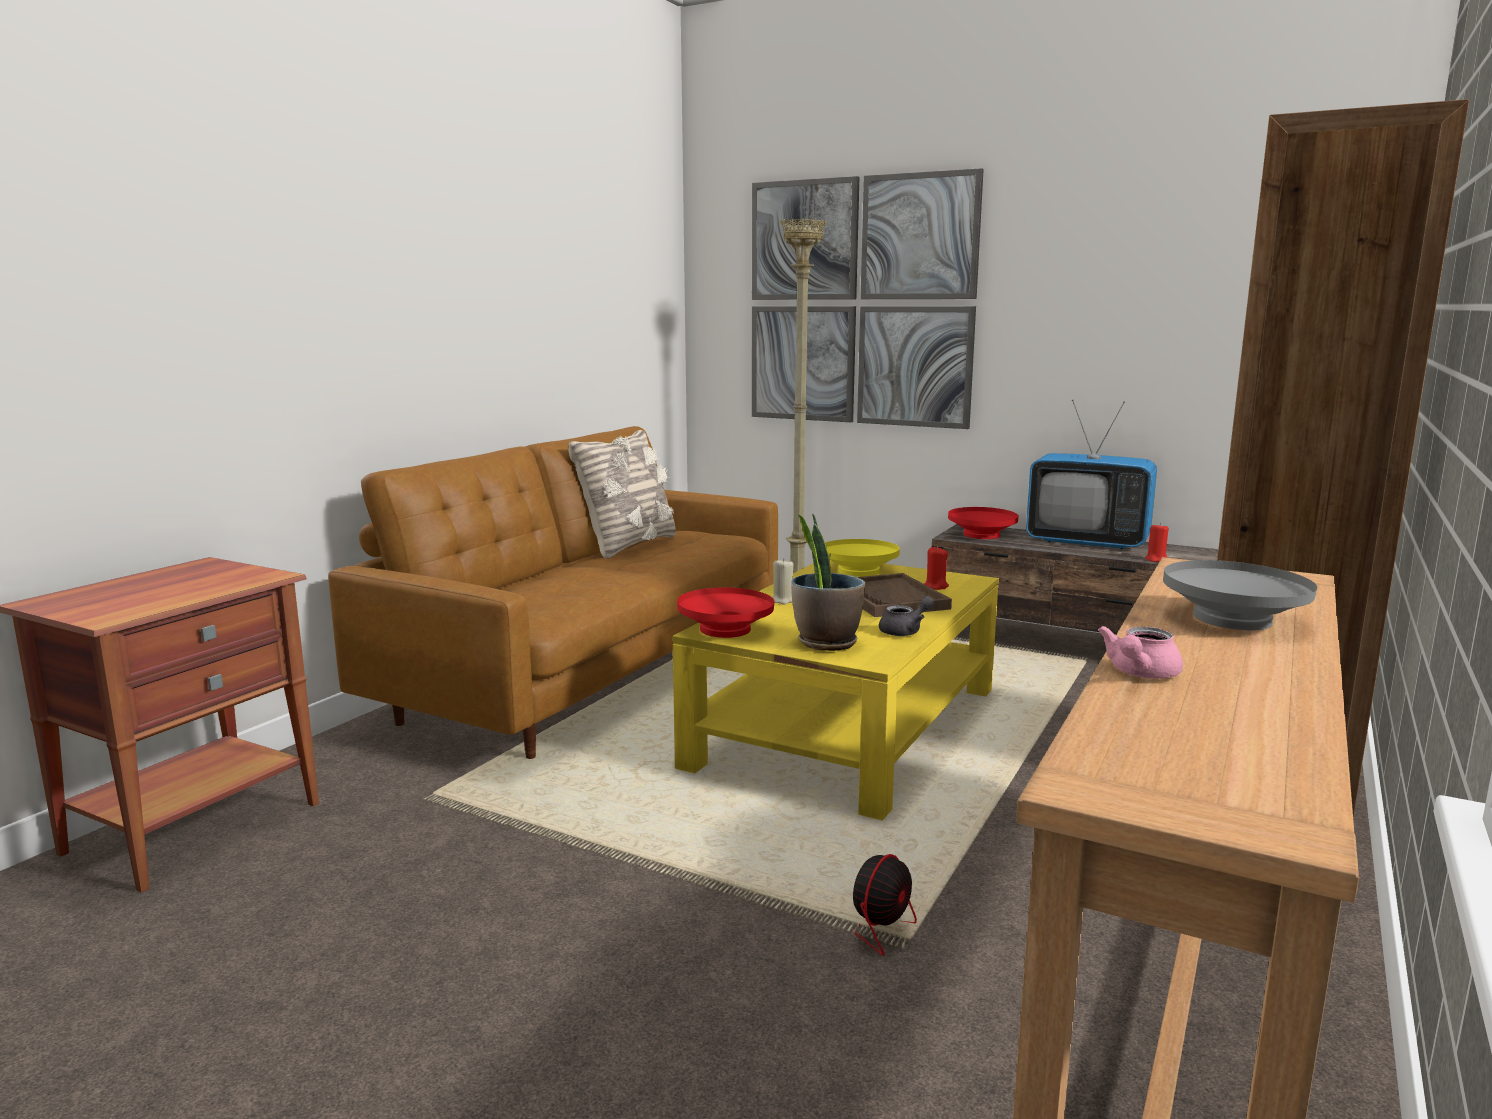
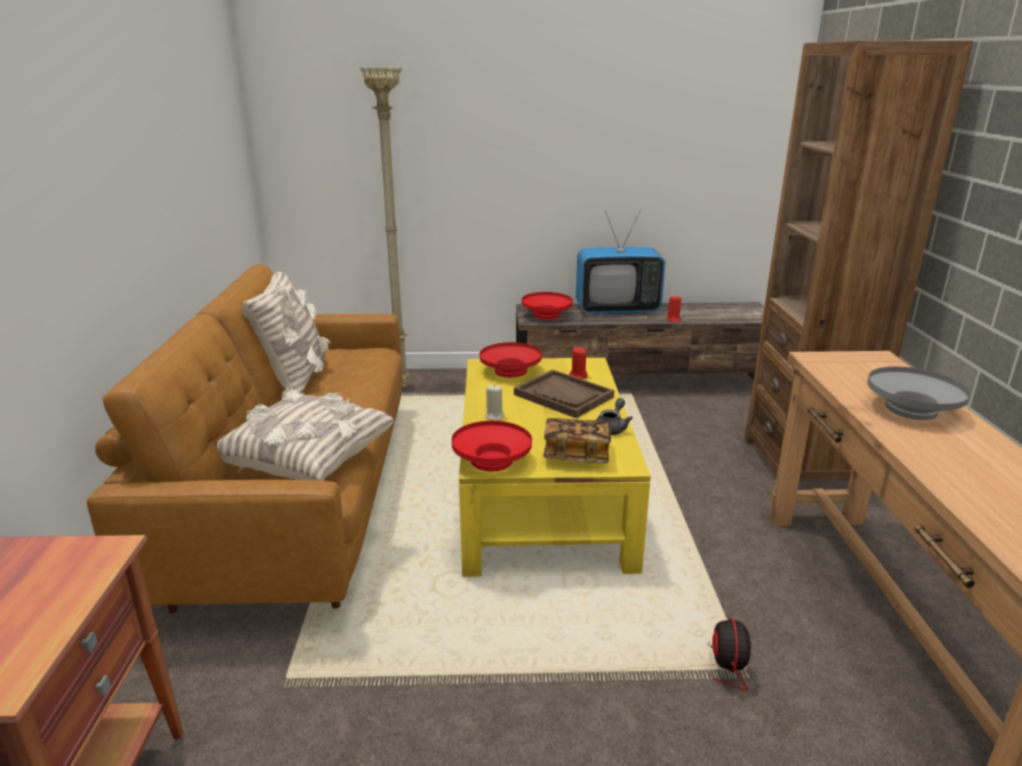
camera: 30 degrees left, 10 degrees up
(553, 598) = (308, 460): none -> beige pillow
(826, 643) = (576, 455): potted plant -> book
(858, 571) = (510, 371): yellow bowl -> red bowl
(859, 302) = (420, 135): picture -> none
(1139, 674) = (951, 482): pink teapot -> none

